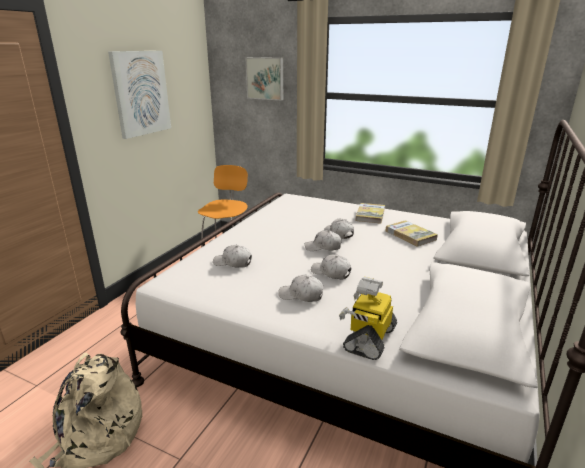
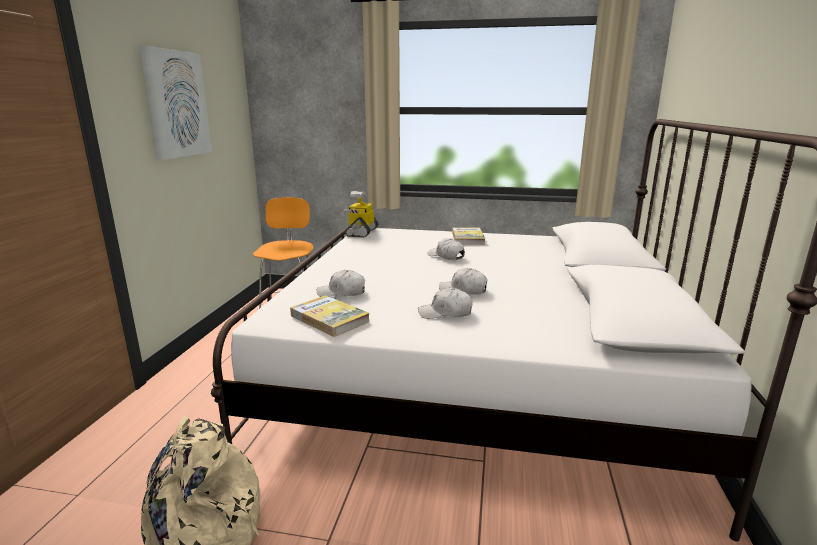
camera: 15 degrees left, 5 degrees down
(265, 78) = (322, 93): picture -> none
(323, 247) = (437, 269): white cap -> none
(369, 338) = (547, 341): toy robot -> toy robot (361, 232)
(410, 235) = (522, 251): book -> book (329, 319)

